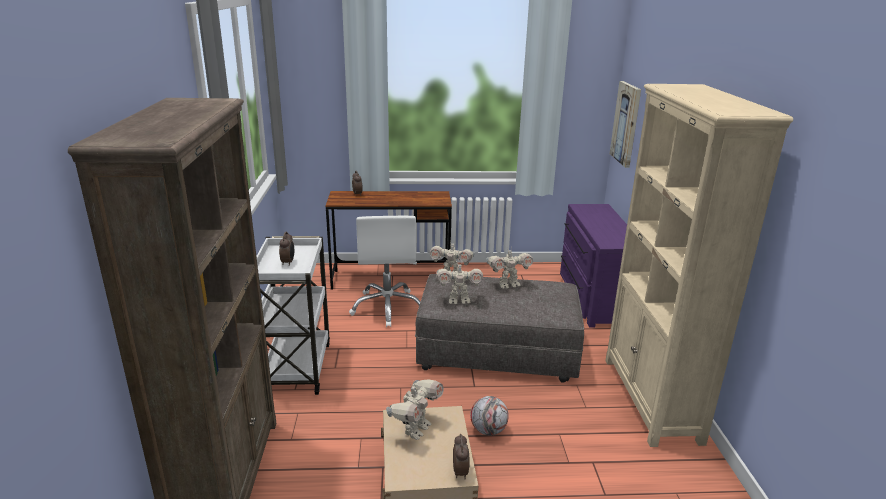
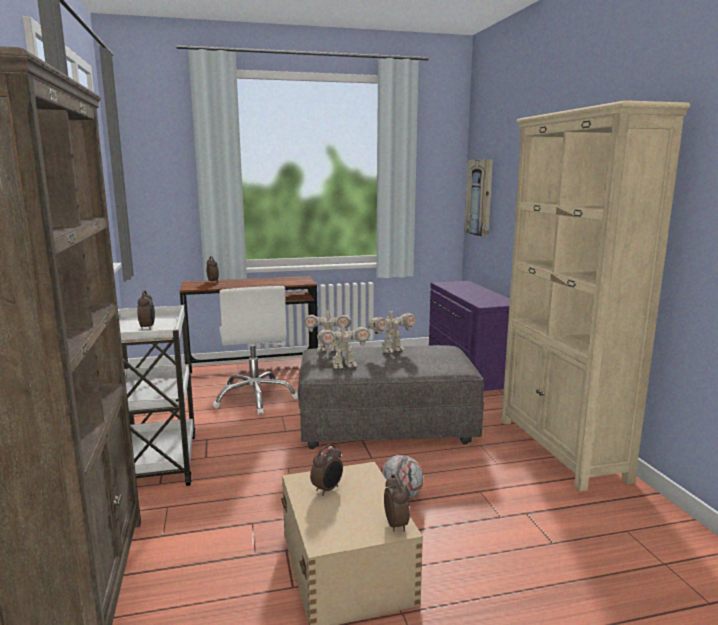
camera: 10 degrees left, 10 degrees down
(415, 429) = (328, 489): toy robot -> alarm clock

